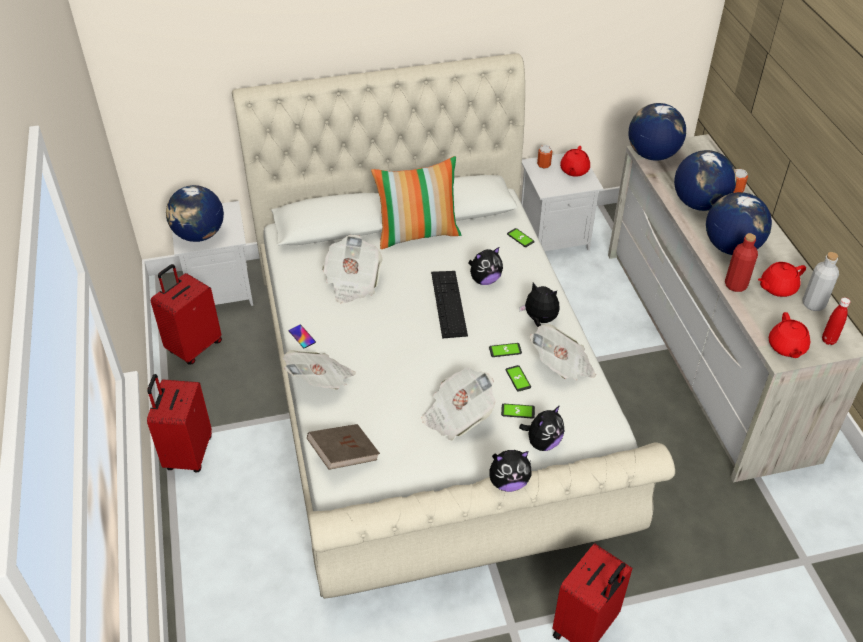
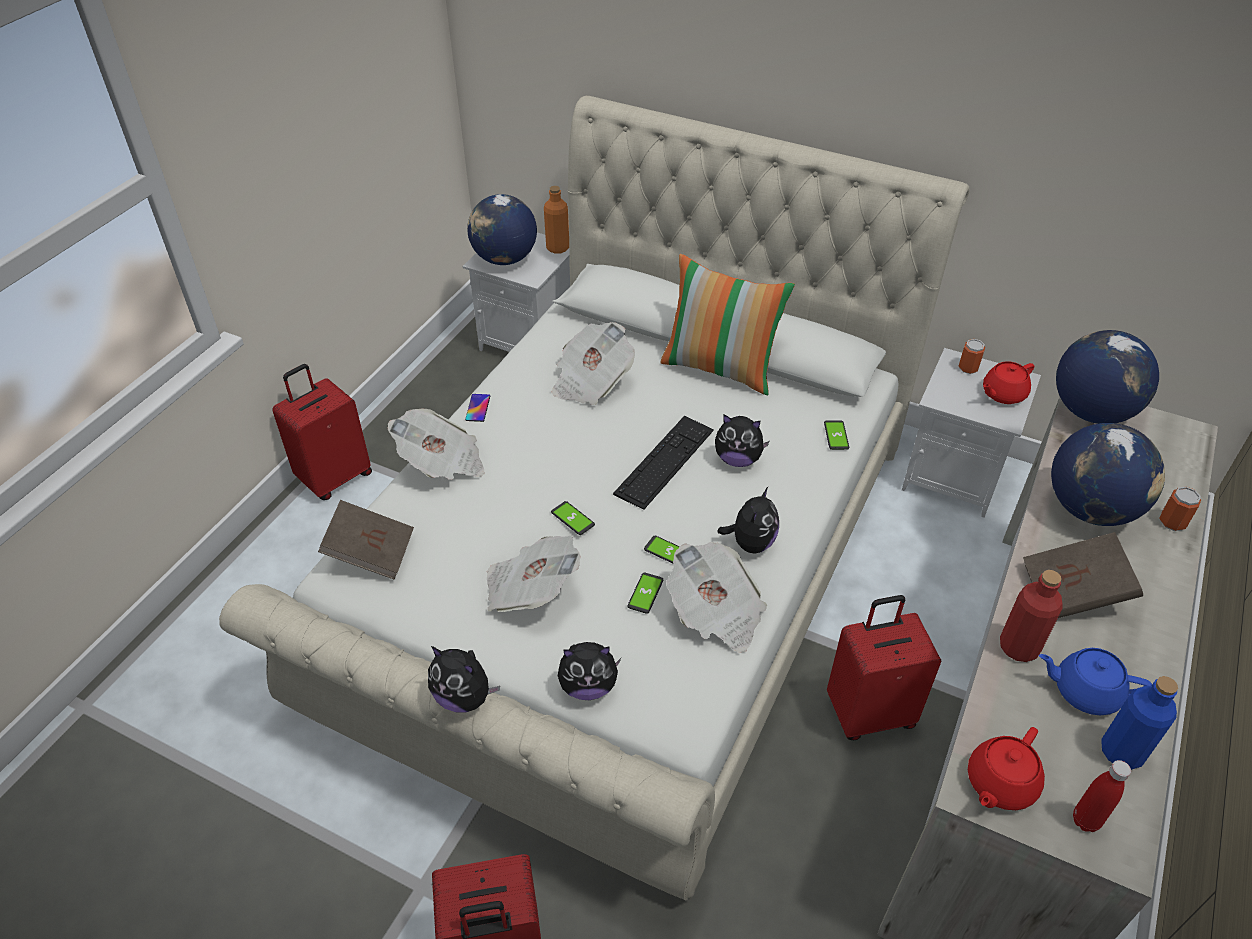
camera: 40 degrees right, 0 degrees up
(194, 347) = (447, 380): red suitcase -> red suitcase (869, 712)
(227, 210) = (558, 248): none -> orange bottle
(518, 411) = (601, 630): phone -> phone (572, 518)
(539, 320) = (750, 543): plush toy -> plush toy turned 45 degrees clockwise
(731, 247) = (1073, 592): globe -> brown book
(777, 288) = (1084, 691): red teapot -> blue teapot
(813, 304) = (1122, 752): grey bottle -> blue bottle

